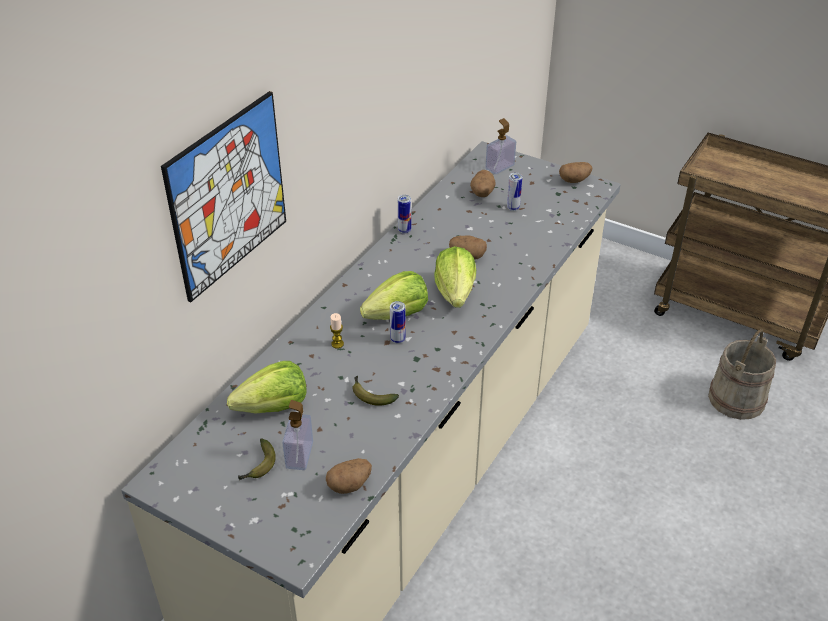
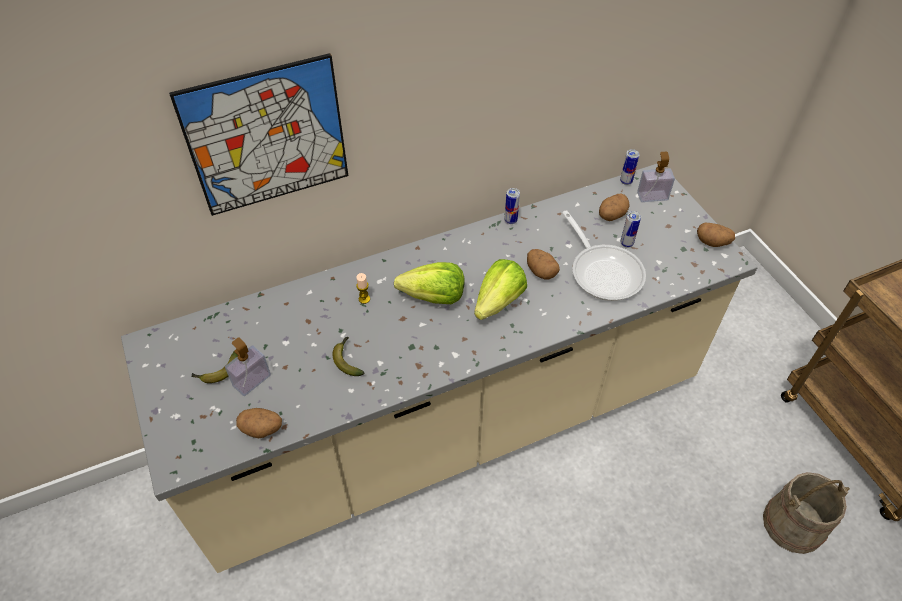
camera: 35 degrees right, 10 degrees up
(274, 407) = (271, 328): lettuce -> none
(397, 339) = (413, 320): can -> can (626, 181)
(515, 234) = (603, 271): none -> frying pan

